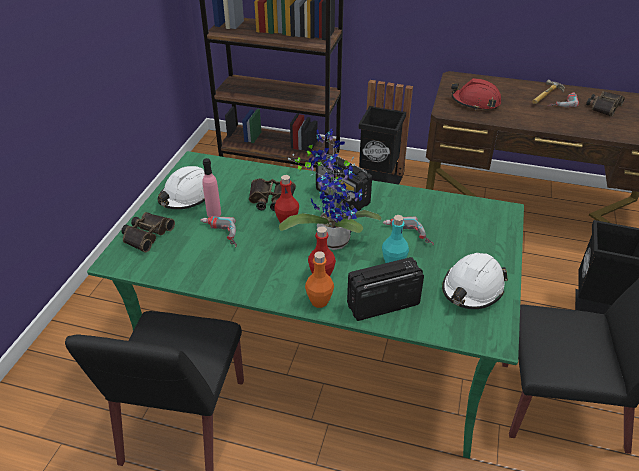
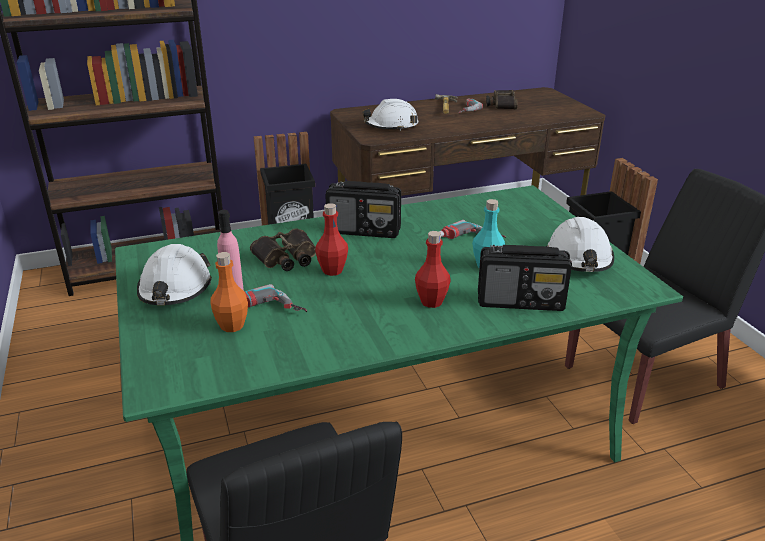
camera: 35 degrees left, 10 degrees down
(146, 235) = (167, 345): binoculars -> none
(319, 301) = (459, 324): orange bottle -> orange bottle (232, 326)
(331, 238) = (398, 267): potted plant -> none
(382, 304) = (521, 301): radio -> radio turned 120 degrees counterclockwise
(475, 102) = (391, 126): red hard hat -> white hard hat

